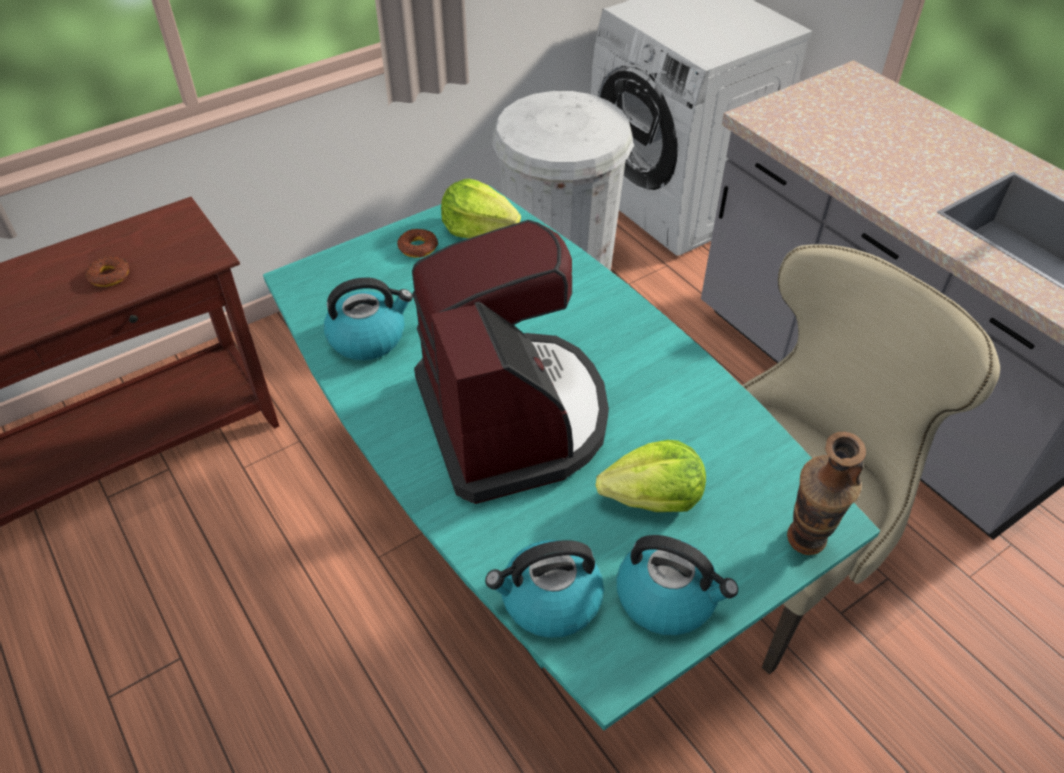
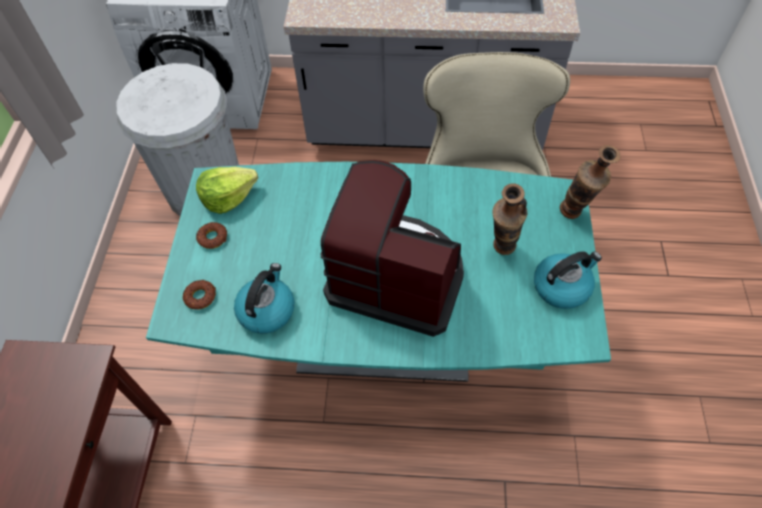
camera: 50 degrees left, 10 degrees up
(110, 276) = (41, 437): donut -> donut (200, 297)
(549, 601) = (527, 337): kettle -> none
(653, 498) = (500, 251): lettuce -> vase

